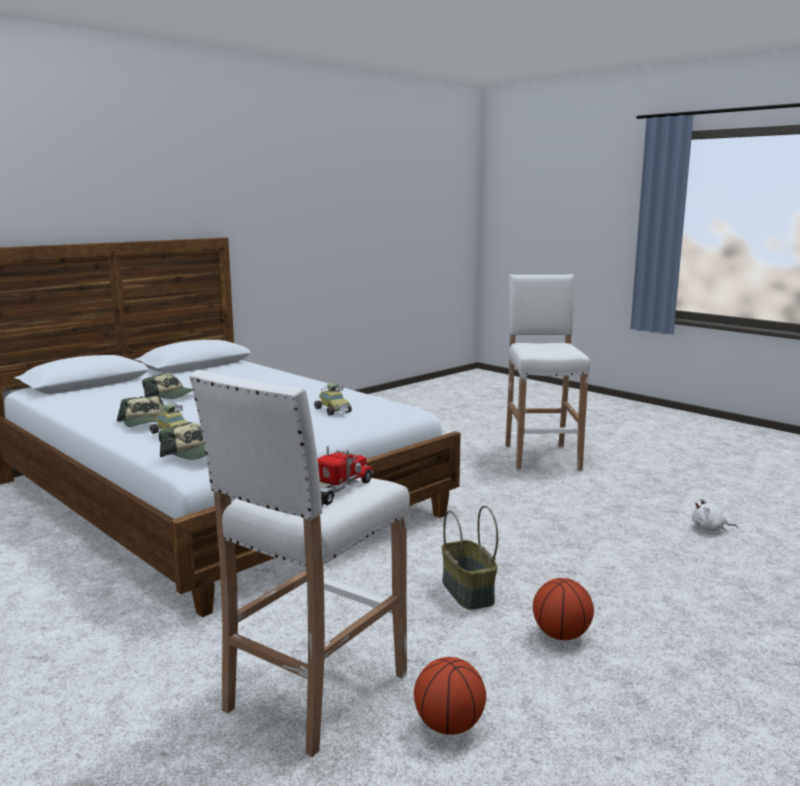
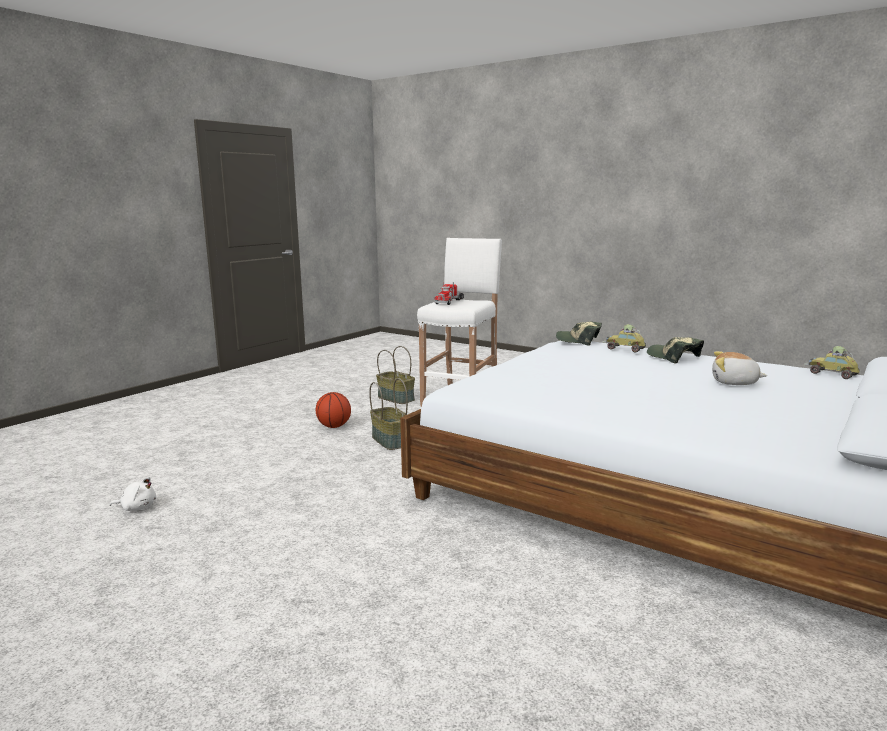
camera: 170 degrees right, 0 degrees up
(172, 396) = (734, 383): cap -> plush toy
(334, 410) = (532, 379): toy car -> toy car (832, 374)
(449, 726) = (396, 398): basketball -> basket
(541, 457) = (258, 636): white stool -> none

